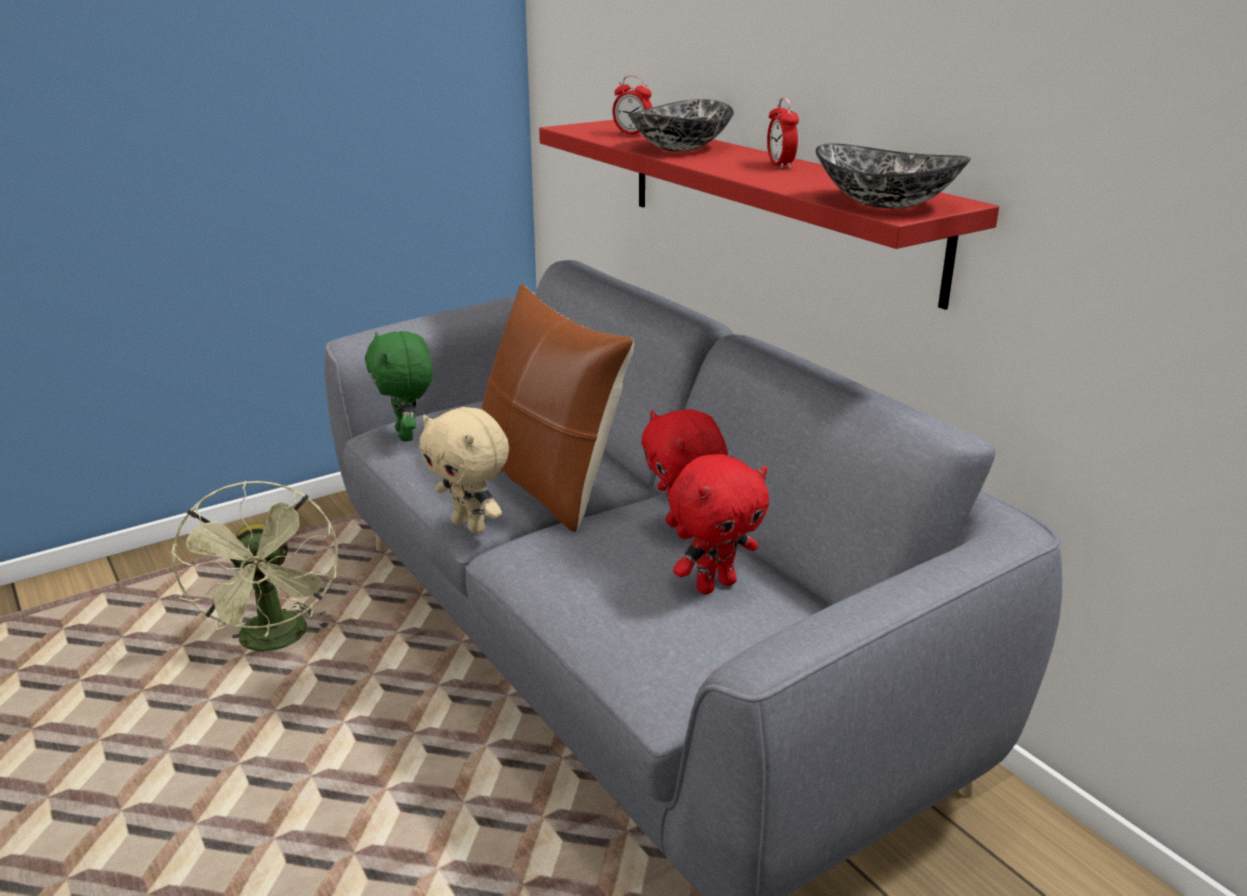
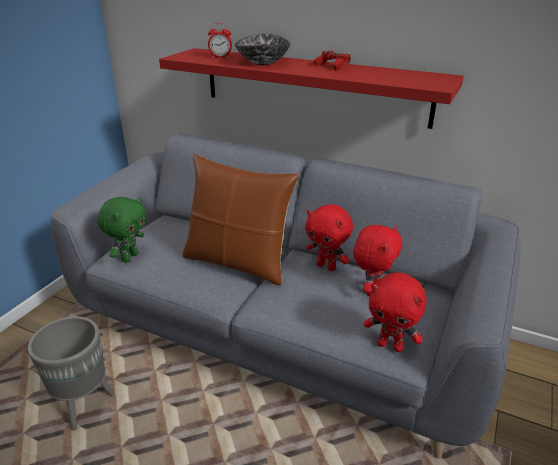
camera: 30 degrees left, 5 degrees up
(276, 642) = (85, 405): green fan -> grey planter
(407, 435) = (129, 257): green plush toy -> green plush toy turned 105 degrees counterclockwise
(471, 526) = (219, 299): beige plush toy -> none
(654, 672) = (390, 346): none -> red plush toy
(780, 165) = (332, 66): alarm clock -> red game controller
(885, 203) = (421, 81): bowl -> none

